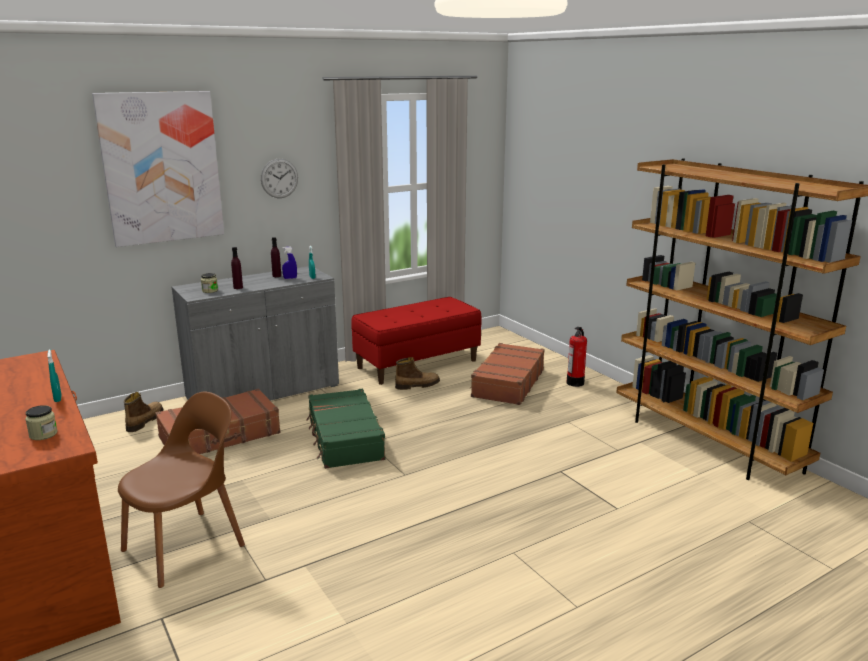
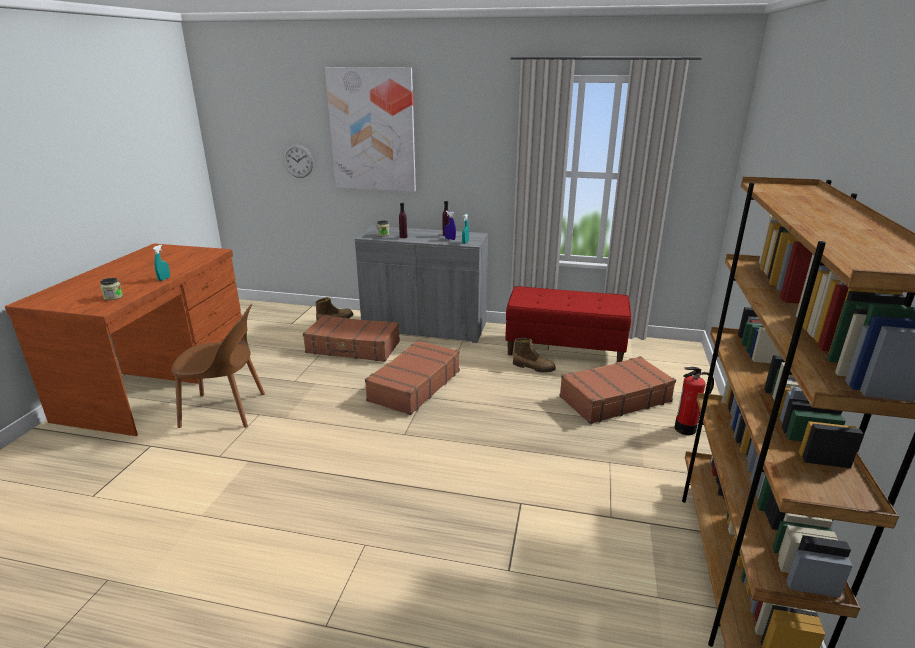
camera: 45 degrees right, 5 degrees up
(279, 178) = (468, 150): wall clock -> wall clock (298, 161)
(344, 439) = (414, 386): green suitcase -> brown suitcase

